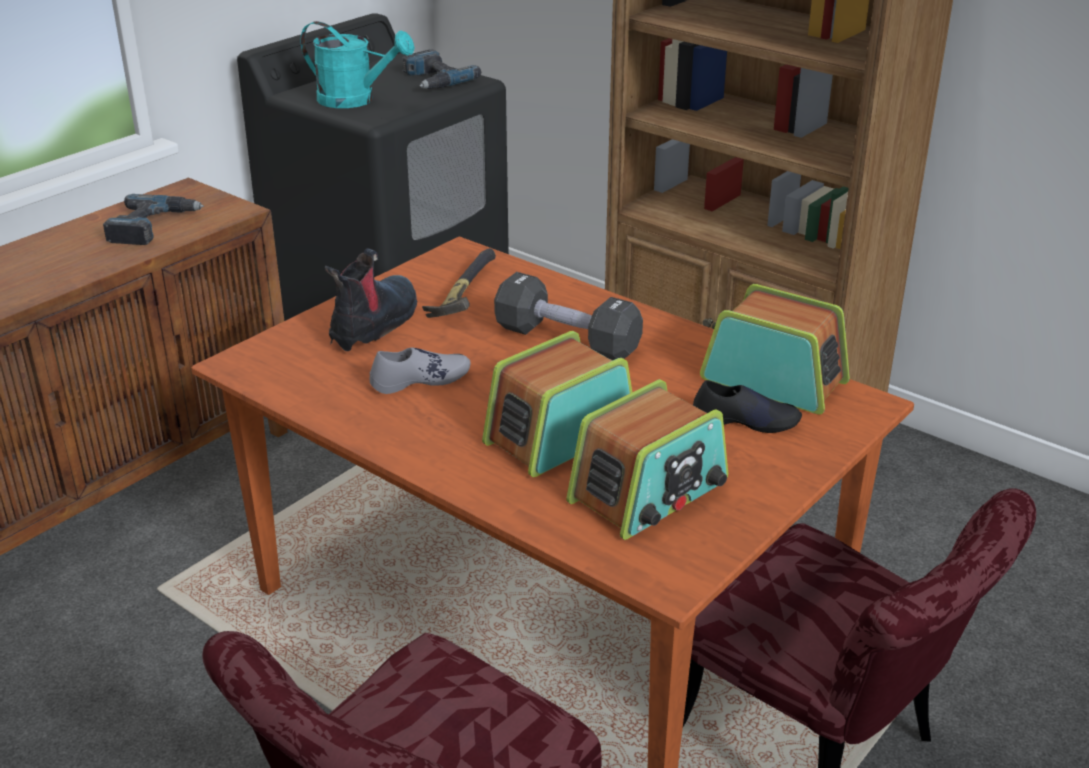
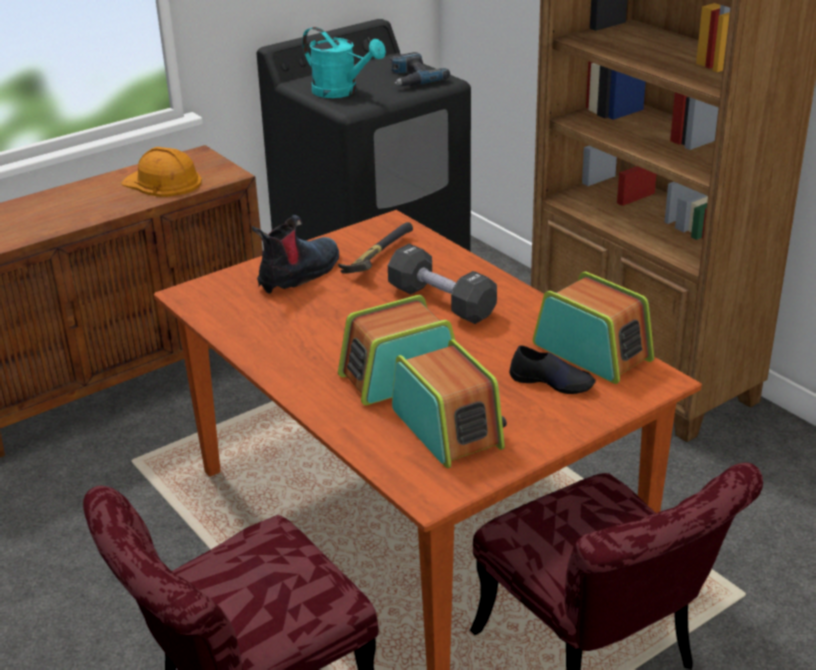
camera: 15 degrees right, 0 degrees up
(152, 226) = (163, 182): power drill -> orange hard hat
(420, 379) = (314, 321): grey shoe -> none
(649, 492) = (448, 428): radio -> radio turned 90 degrees counterclockwise

